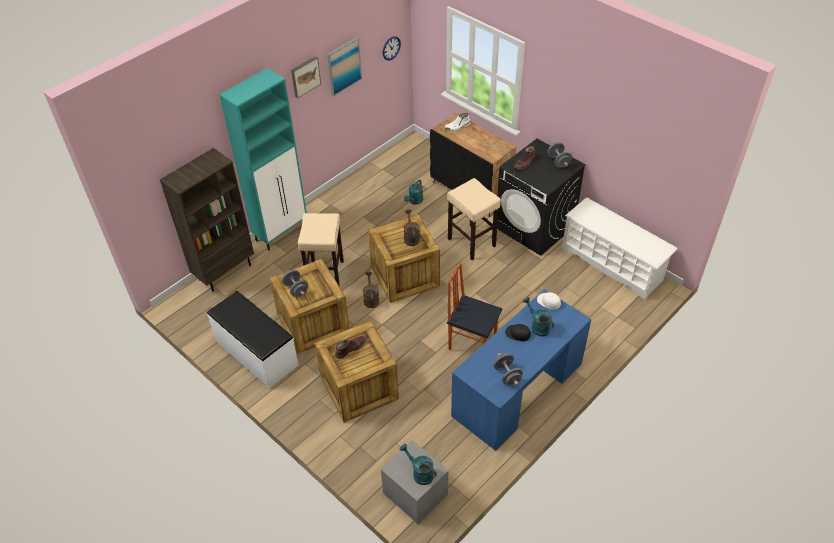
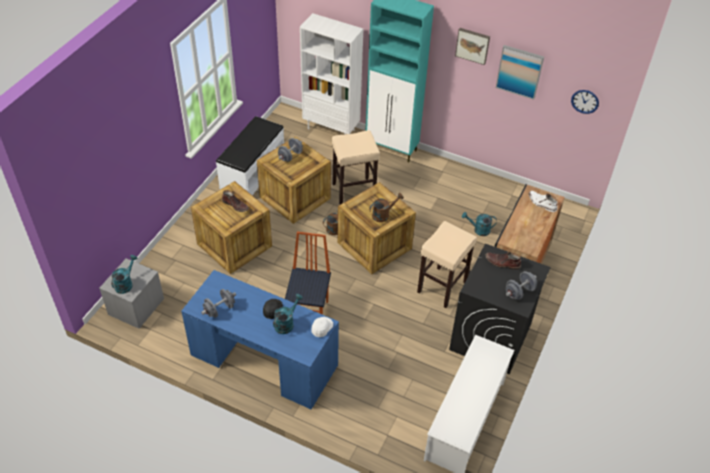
camera: 70 degrees right, 0 degrees up
(225, 272) = (331, 129): brown bookcase -> white bookcase

